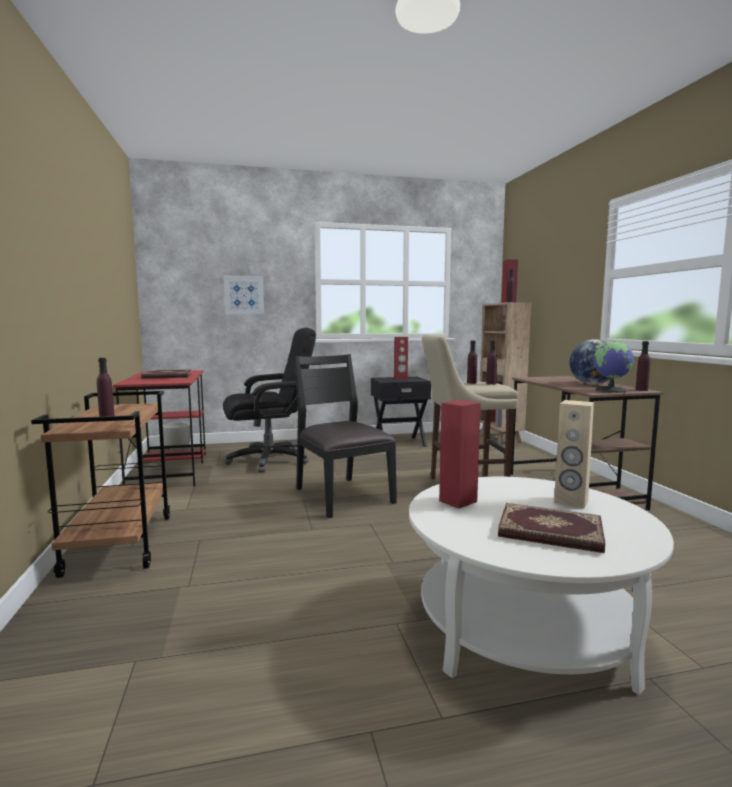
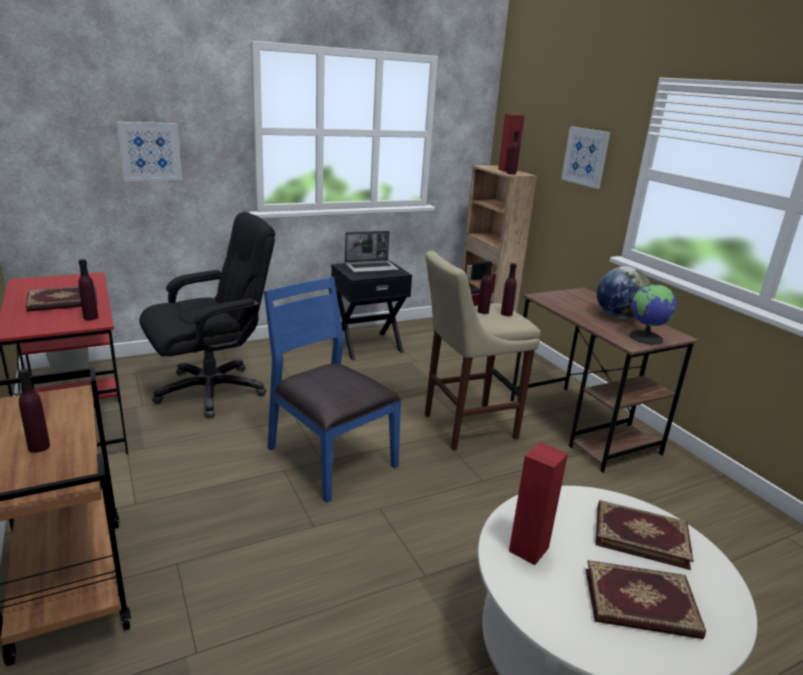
camera: 15 degrees left, 15 degrees up
(341, 495) = (329, 457): black chair -> blue chair
(400, 378) = (371, 268): red speaker -> laptop
(565, 277) = (586, 157): none -> picture
(571, 501) = (641, 535): beige speaker -> book
(641, 390) = (675, 335): purple bottle -> purple bottle (91, 317)

